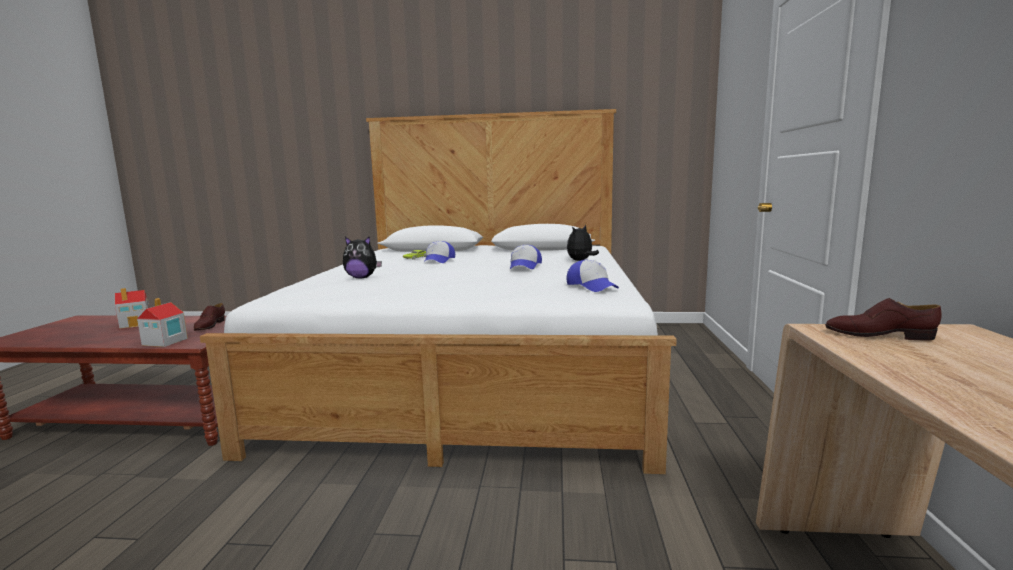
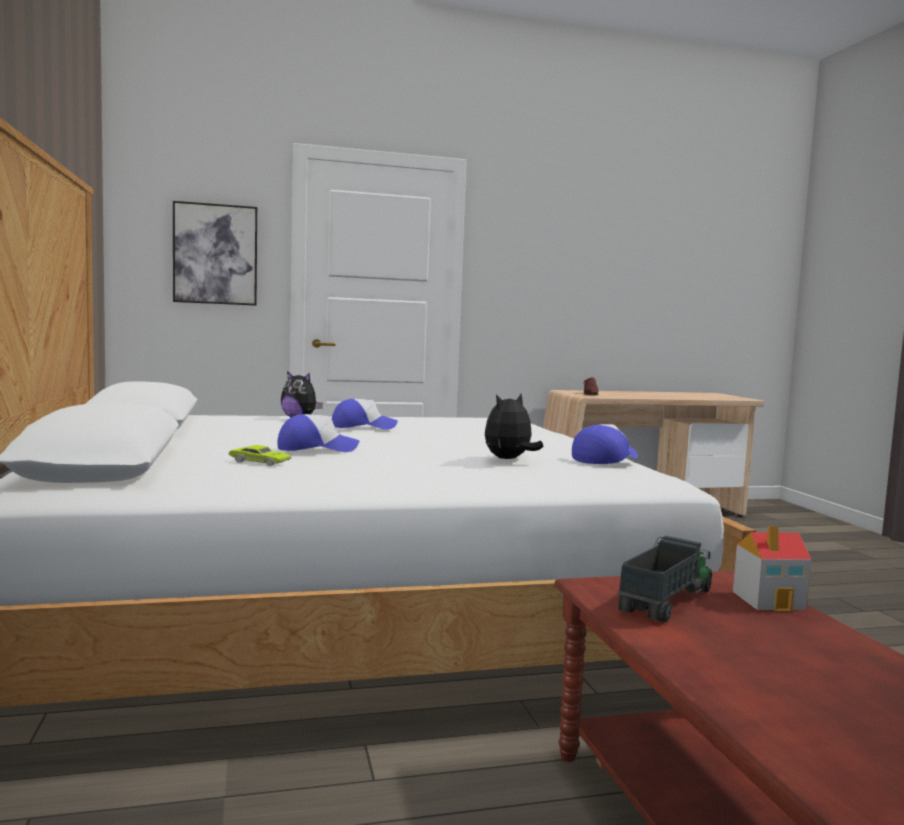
camera: 110 degrees left, 5 degrees down
(135, 323) = (769, 685): toy house -> none
(209, 325) = (666, 601): brown shoe -> toy truck
(362, 278) = (509, 459): plush toy -> plush toy turned 120 degrees counterclockwise
(592, 286) = (466, 419): cap -> cap (605, 458)
(739, 127) = (215, 254): none -> picture

